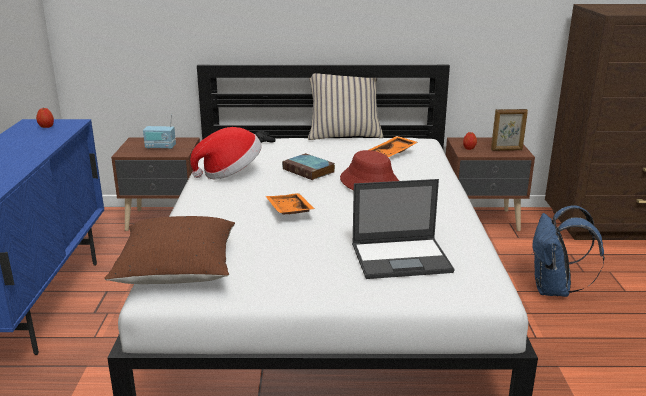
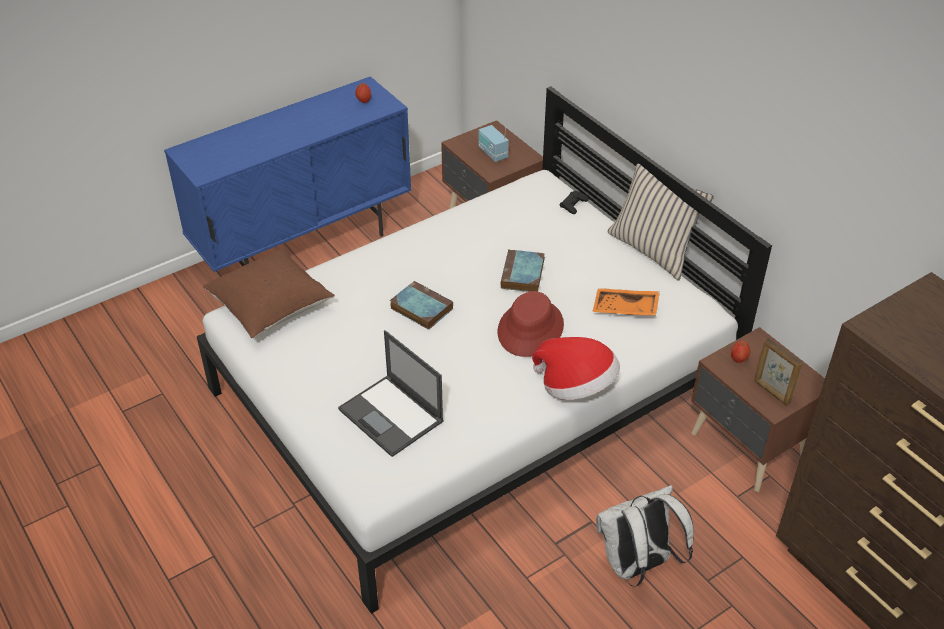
camera: 55 degrees right, 20 degrees up
(230, 173) = (467, 231): hat -> hat (576, 386)
(288, 211) = (420, 308): orange tray -> book
(554, 290) = (637, 566): blue backpack -> white backpack

